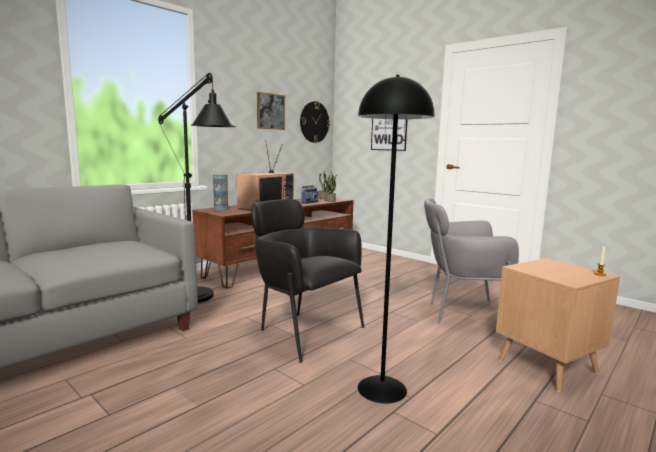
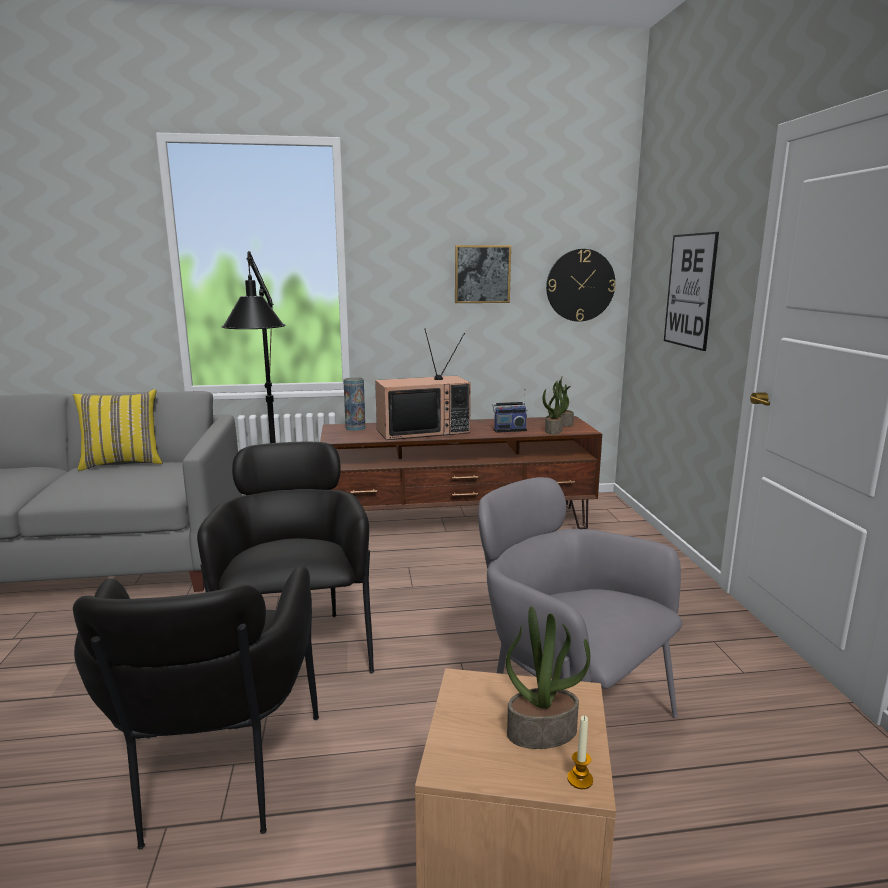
camera: 40 degrees right, 5 degrees up
(74, 246) = (123, 463): none -> yellow pillow
(382, 389) = (216, 784): black floor lamp -> black armchair
(566, 269) = (542, 731): none -> potted plant

